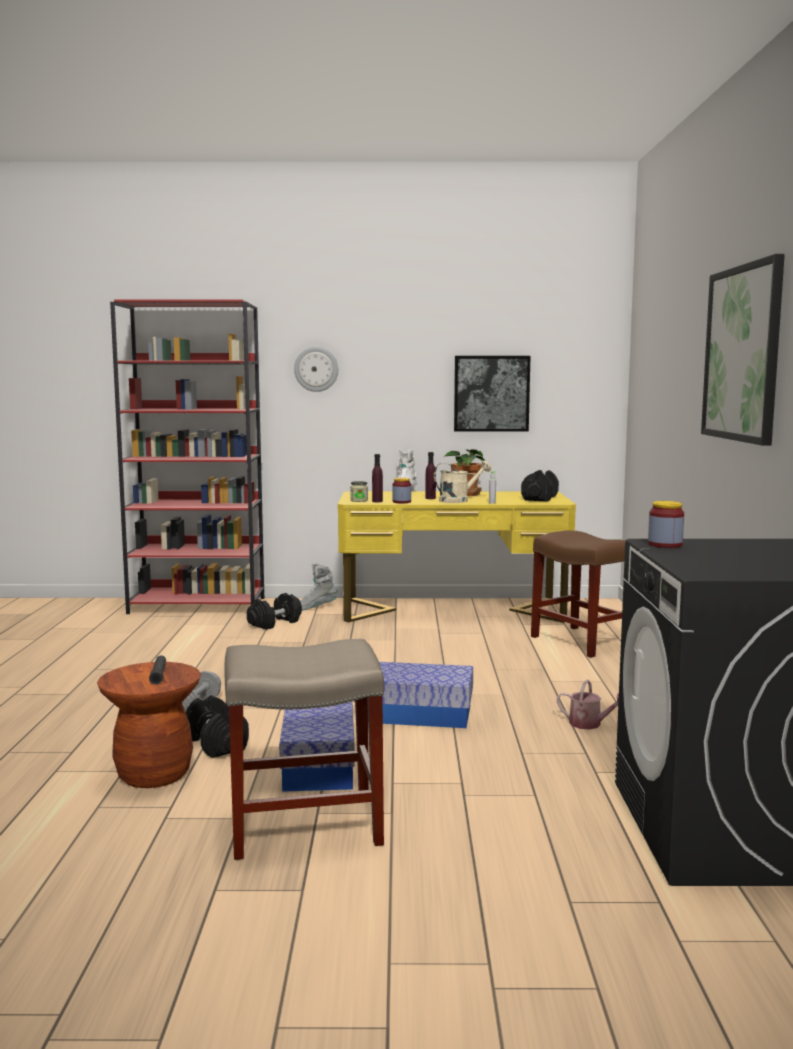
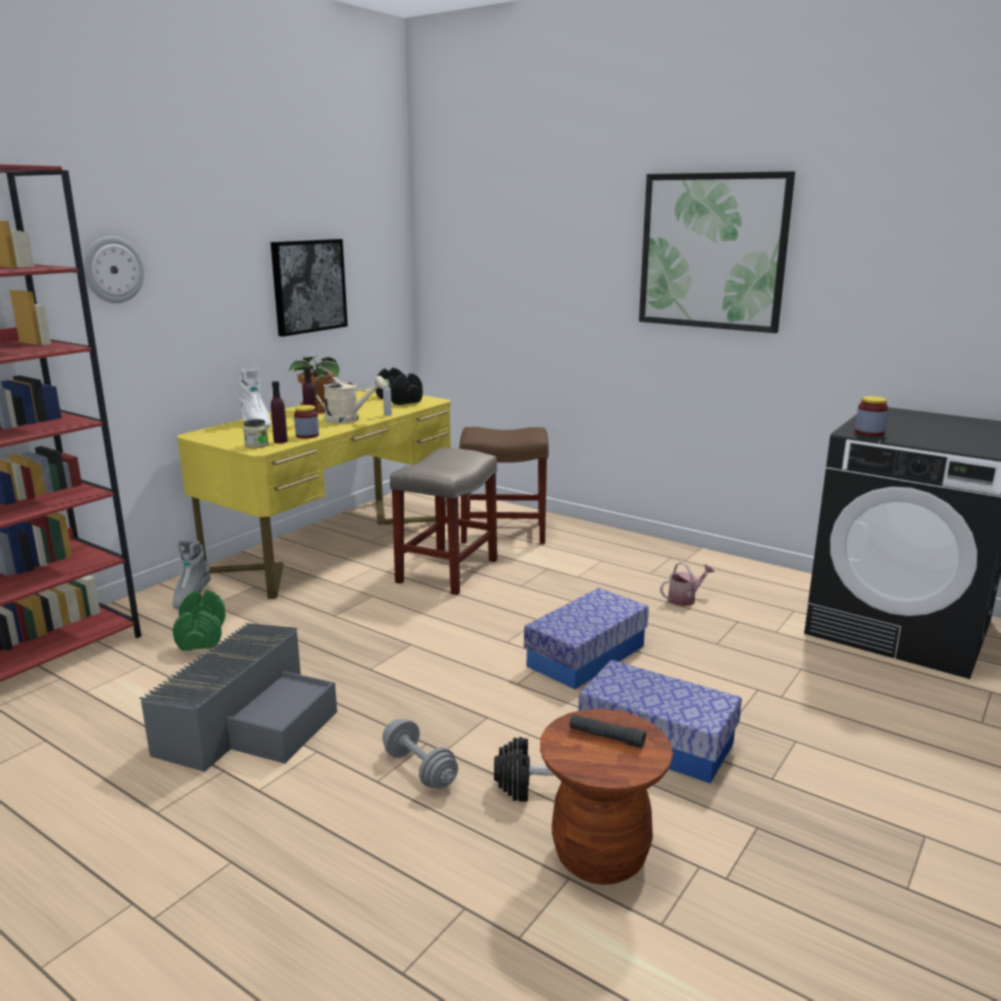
camera: 55 degrees left, 10 degrees up
(198, 659) = (249, 721): none -> grey storage box
(274, 623) = (201, 635): black dumbbell -> green dumbbell
(302, 826) = (797, 796): beige stool -> beige stool (447, 572)
(458, 500) = (348, 419): beige watering can -> beige watering can turned 90 degrees clockwise

